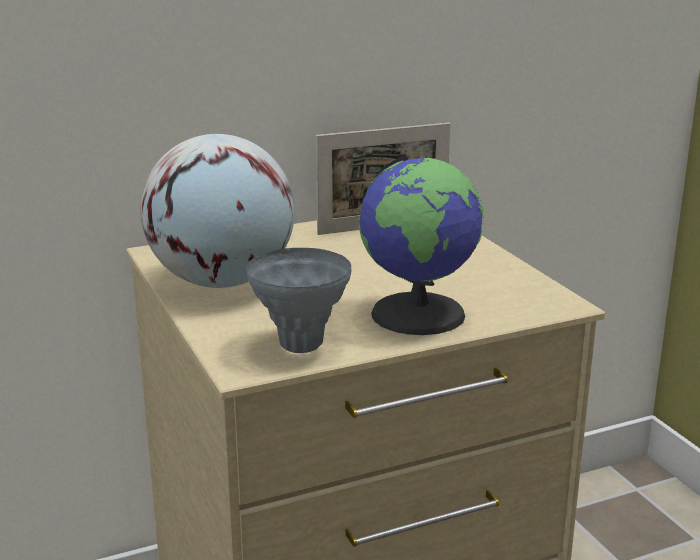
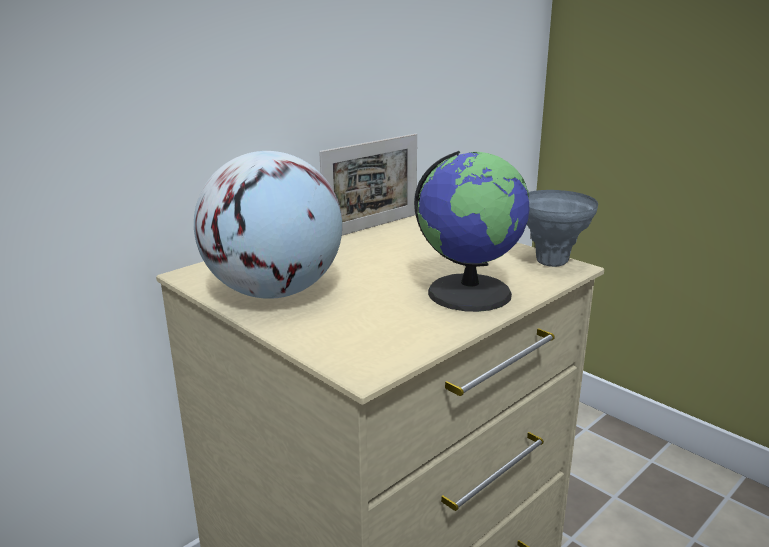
camera: 20 degrees left, 0 degrees up
(300, 345) = (397, 338): grey vase -> grey vase (551, 262)

